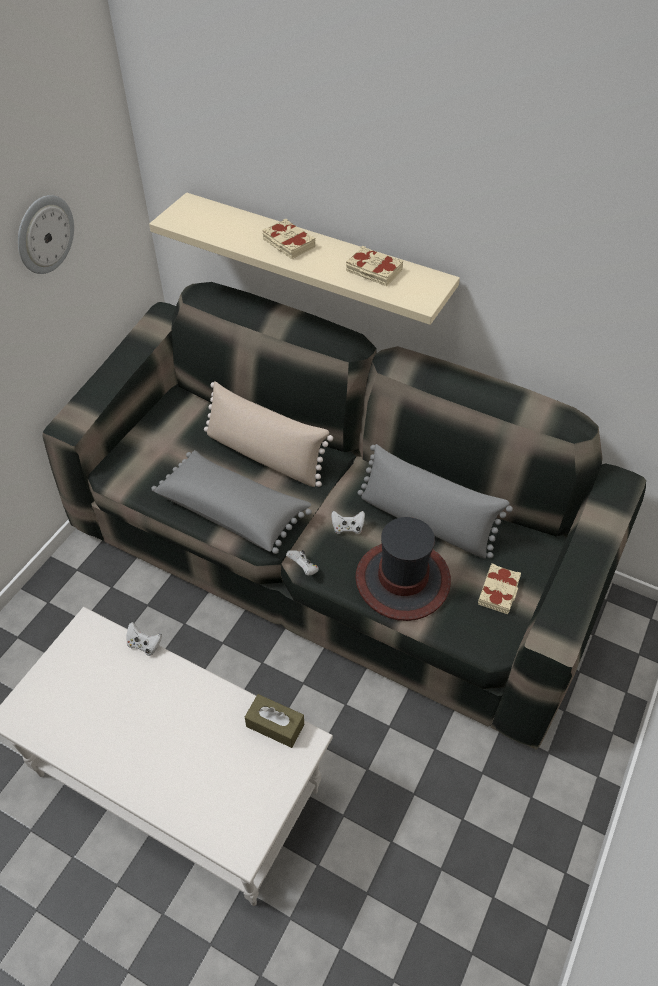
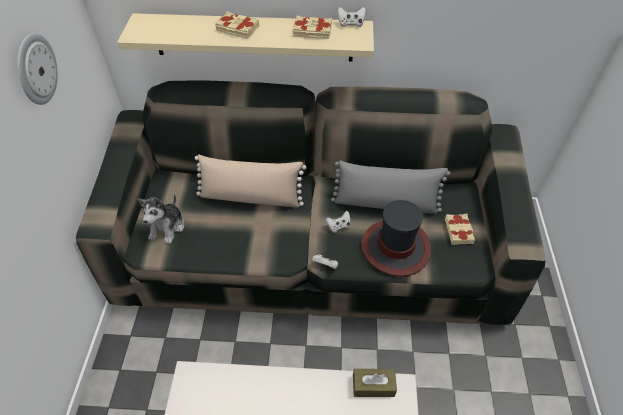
camera: 25 degrees left, 0 degrees up
(144, 645) = (243, 369): white game controller -> white game controller (351, 24)
(152, 457) = (167, 227): none -> plush toy
(233, 510) = (251, 244): grey pillow -> none

